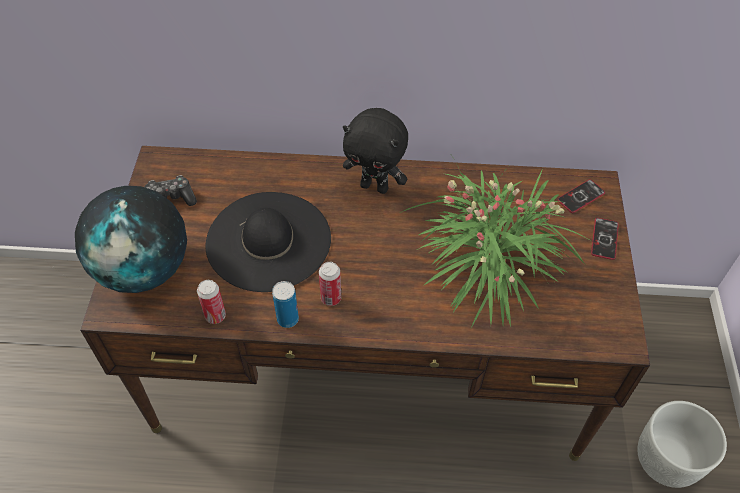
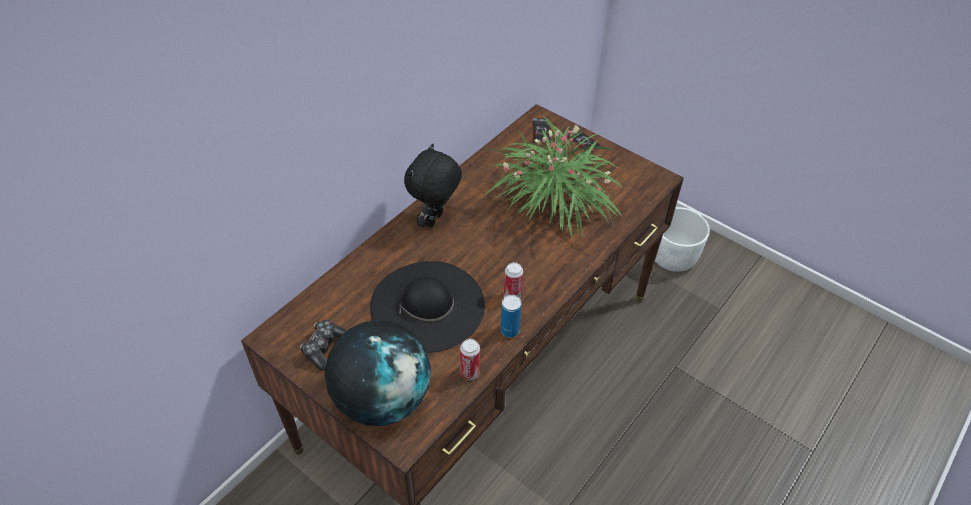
camera: 55 degrees left, 5 degrees down
(375, 186) = (435, 220): black plush toy -> black plush toy turned 150 degrees clockwise

